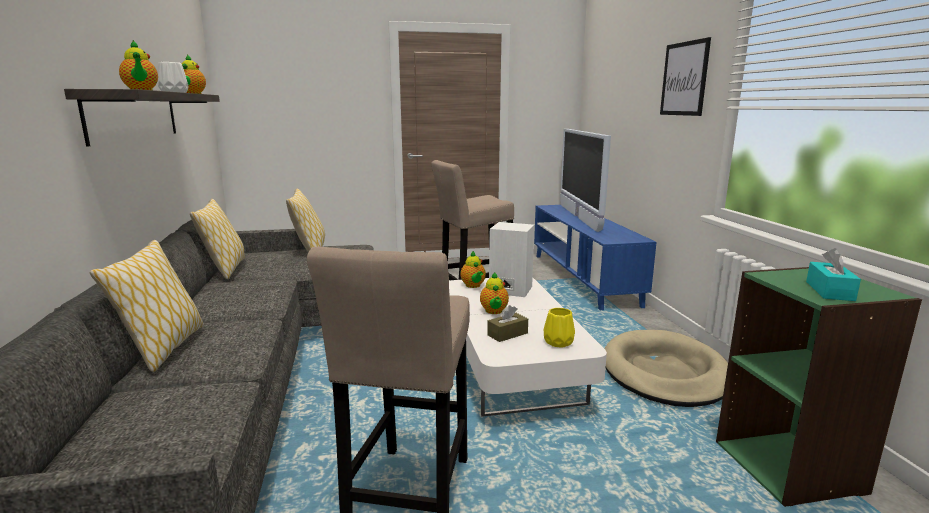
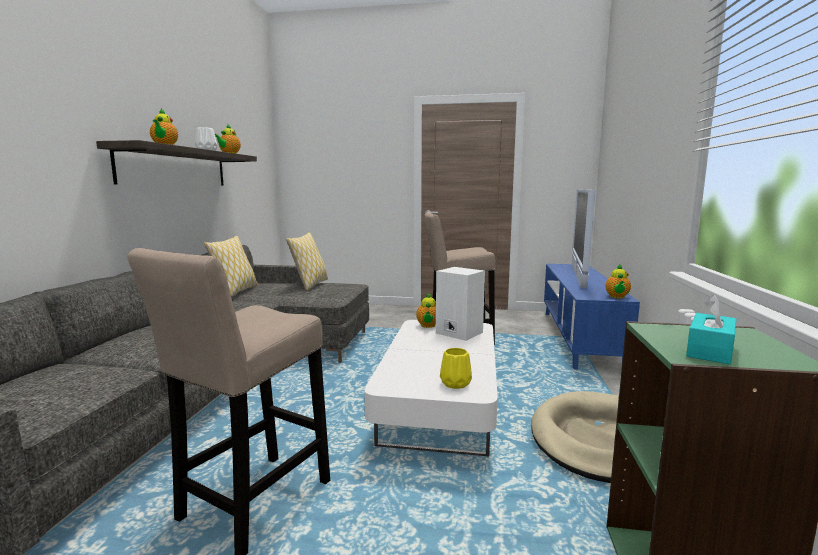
camera: 20 degrees right, 5 degrees down
(164, 348) = (123, 338): pillow -> none
(494, 311) = (423, 349): teapot -> teapot (617, 297)
(507, 334) = (414, 369): brown tissue box -> none
(684, 79) = (667, 126): picture -> none

